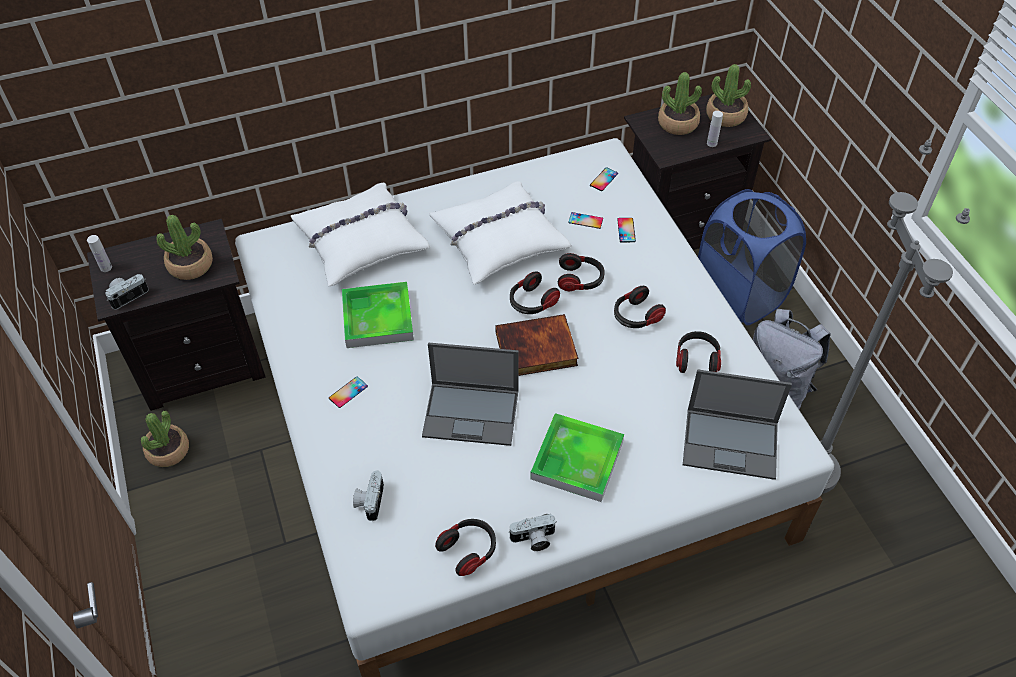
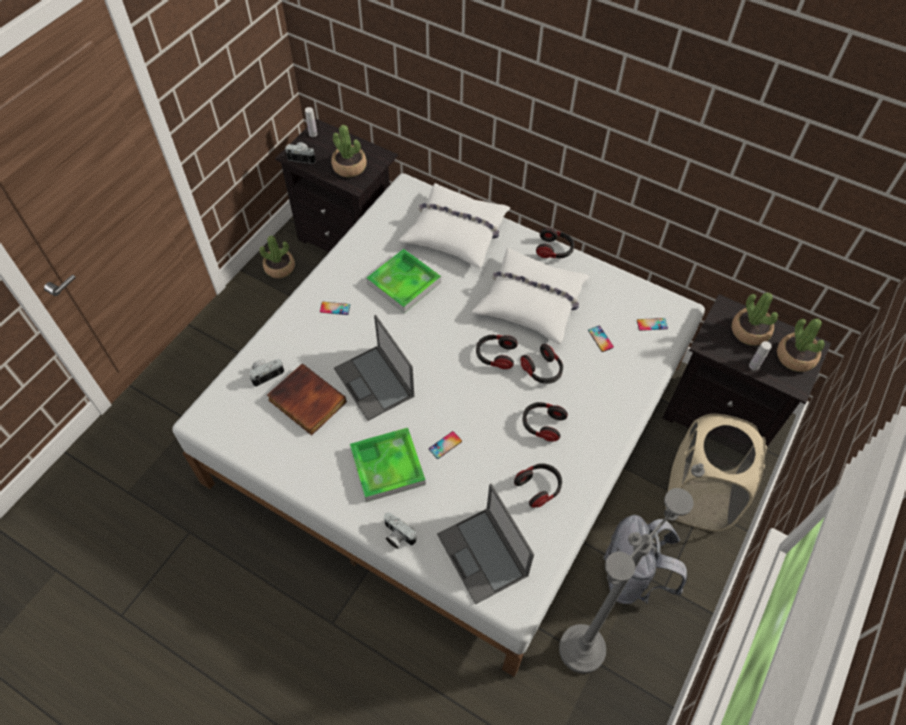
camera: 50 degrees right, 5 degrees up
(469, 550) = (271, 450): headphones -> headphones (554, 250)
(533, 539) = (306, 481): camera -> camera (397, 536)
(535, 350) = (457, 384): book -> book (306, 402)
(626, 230) = (617, 368): phone -> phone (445, 445)
(739, 296) = (698, 497): blue laundry basket -> beige laundry basket

